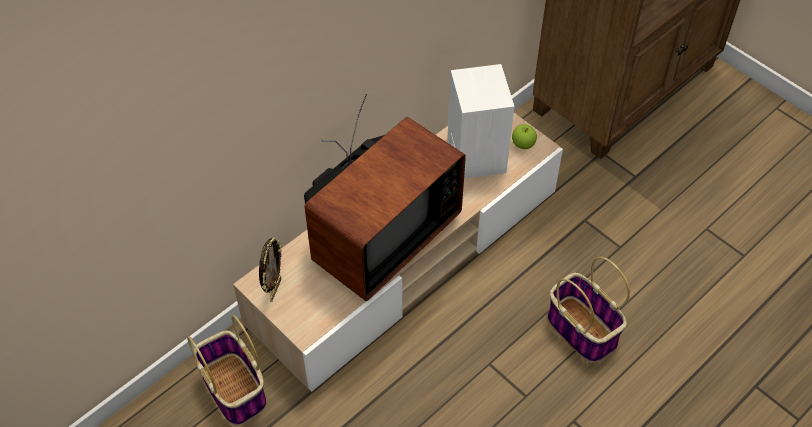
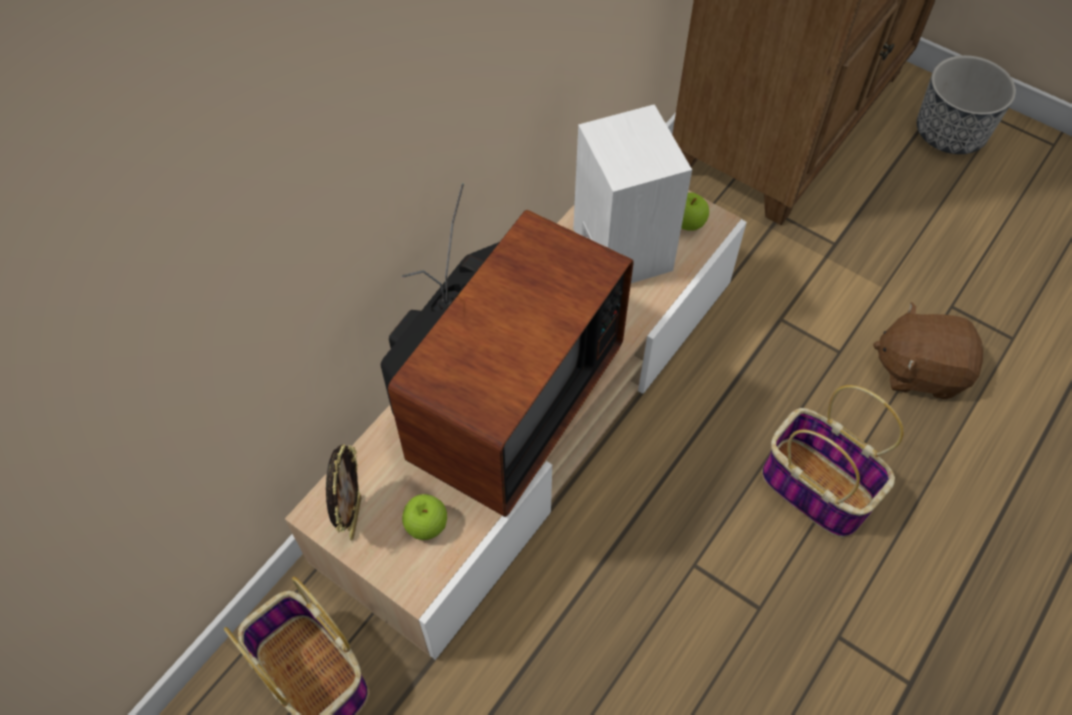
camera: 10 degrees left, 5 degrees up
(317, 300) = (426, 525): none -> apple
(672, 266) = (919, 369): none -> brown plush toy
(737, 112) = (949, 133): none -> planter

